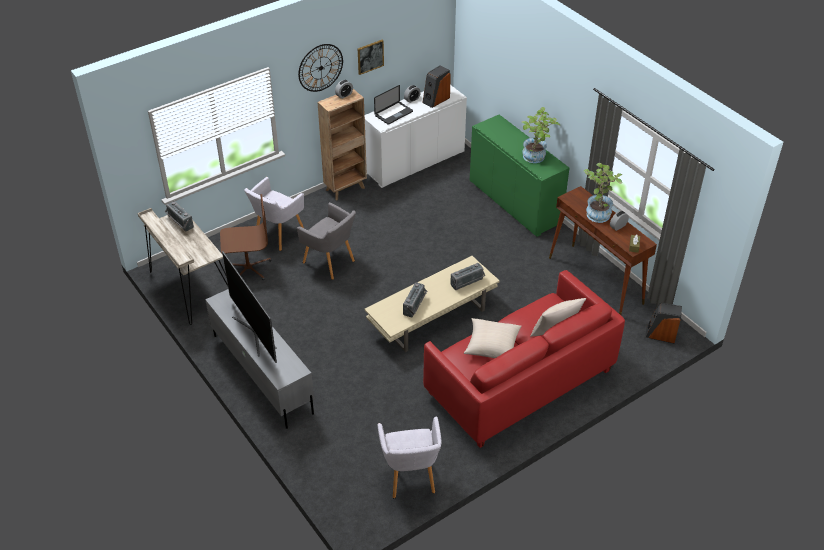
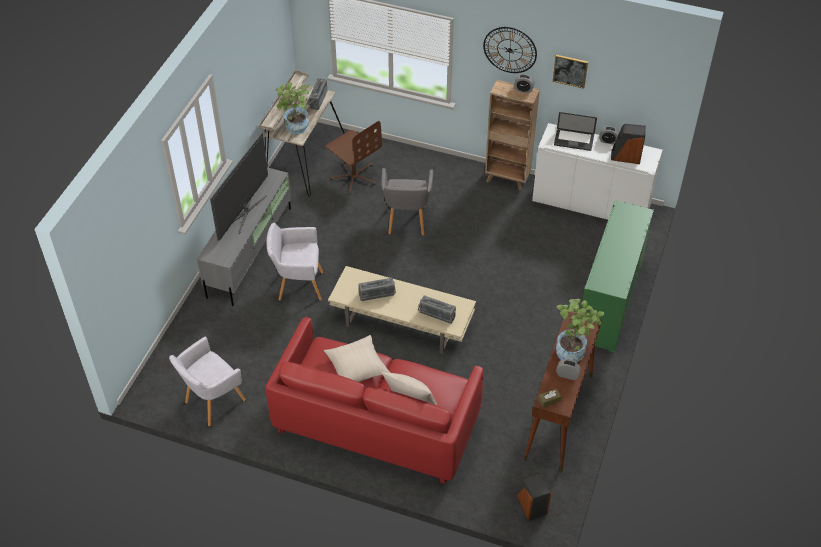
camera: 55 degrees right, 5 degrees up
(277, 235) = (408, 171): grey armchair -> grey armchair (298, 285)
(536, 158) = (614, 268): potted plant -> potted plant (295, 129)

